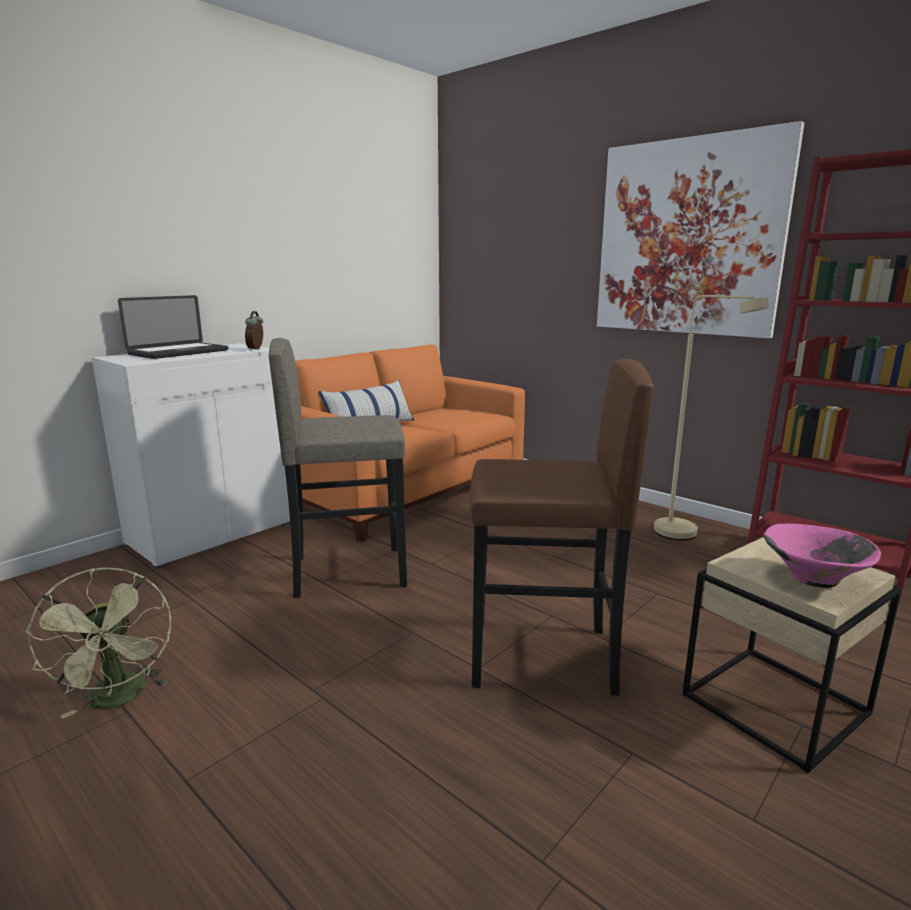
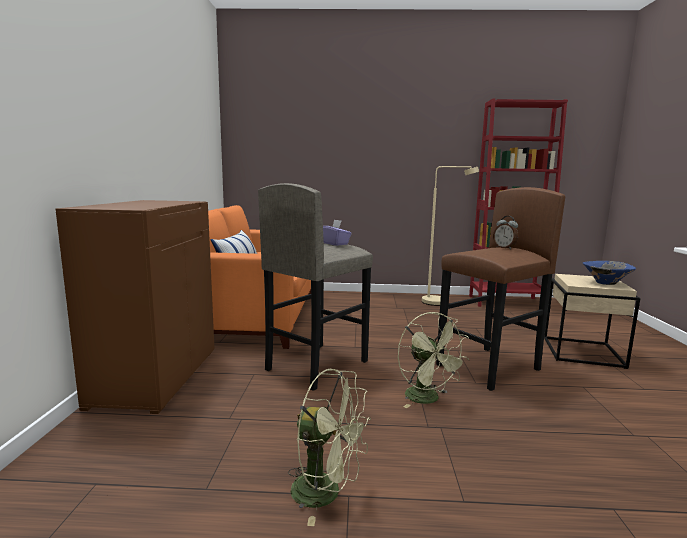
camera: 40 degrees left, 5 degrees down
(179, 352) = (132, 204): laptop -> none
(212, 533) = (155, 376): white cabinet -> brown cabinet
(256, 349) = (189, 201): alarm clock -> alarm clock (504, 248)
(376, 418) = (335, 243): none -> purple tissue box
(377, 660) = (428, 399): none -> green fan
(688, 238) = (414, 136): picture -> none
(812, 580) = (605, 283): pink bowl -> blue bowl

